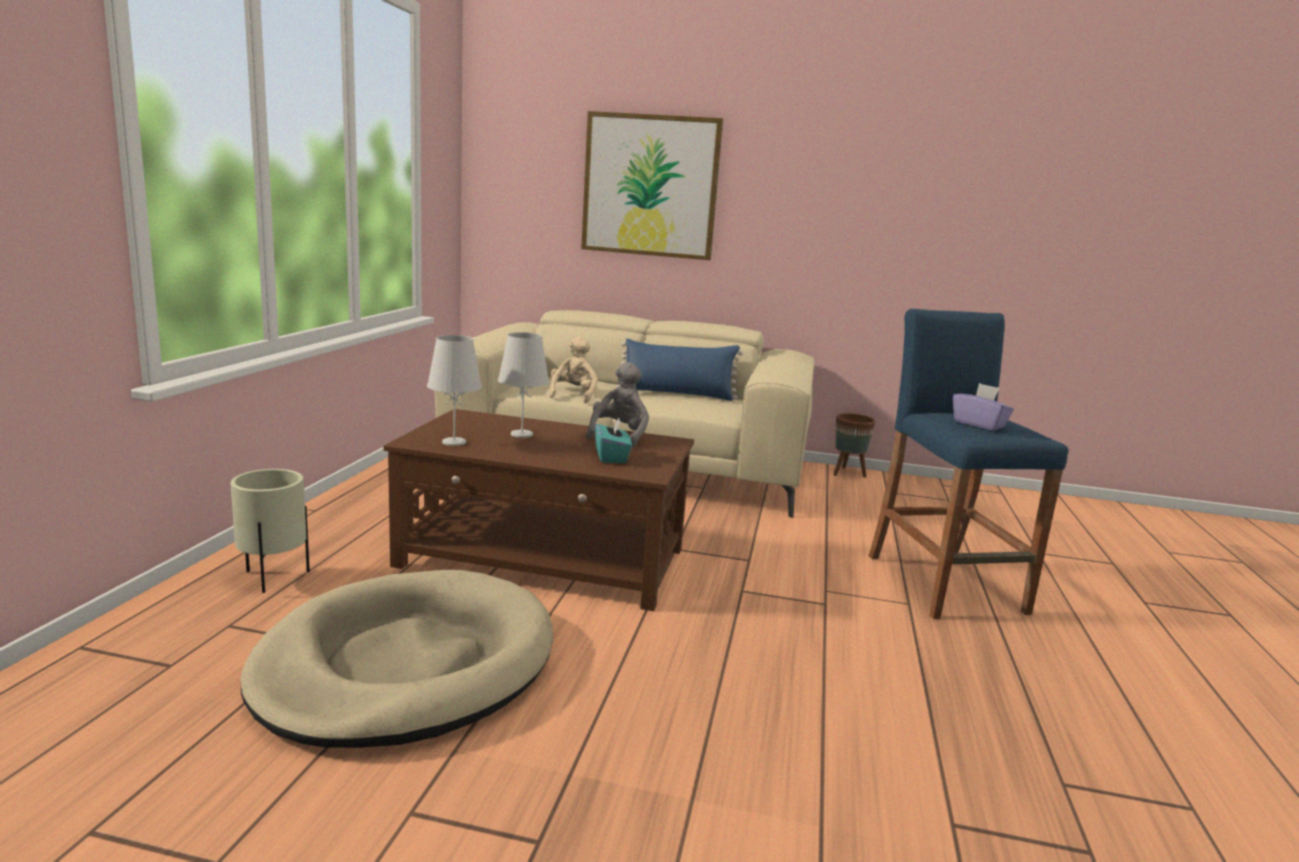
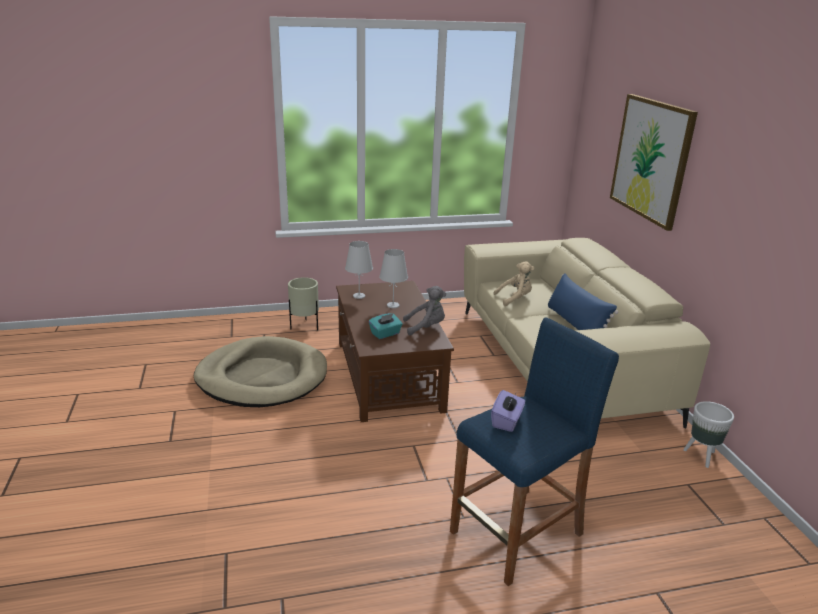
camera: 65 degrees right, 10 degrees up
(848, 473) = (701, 456): brown planter -> white planter

